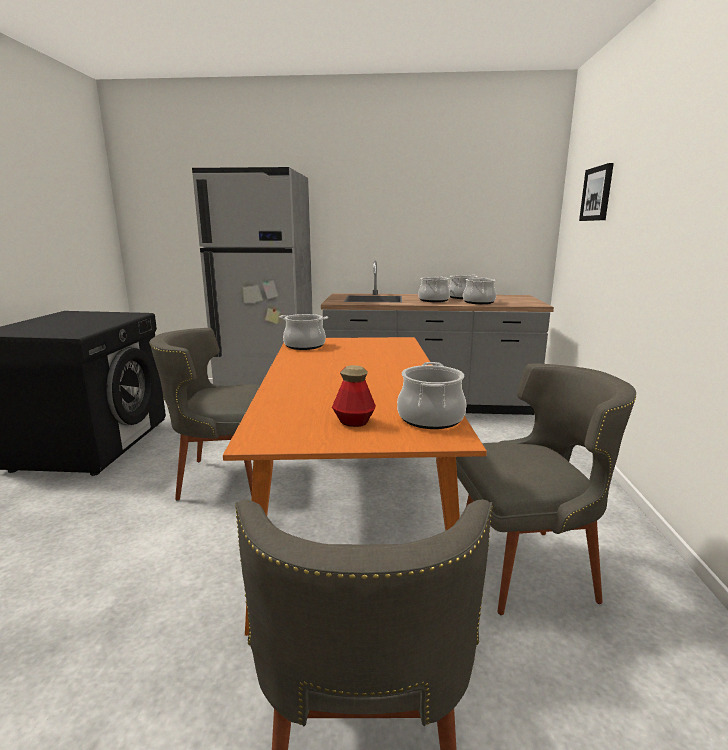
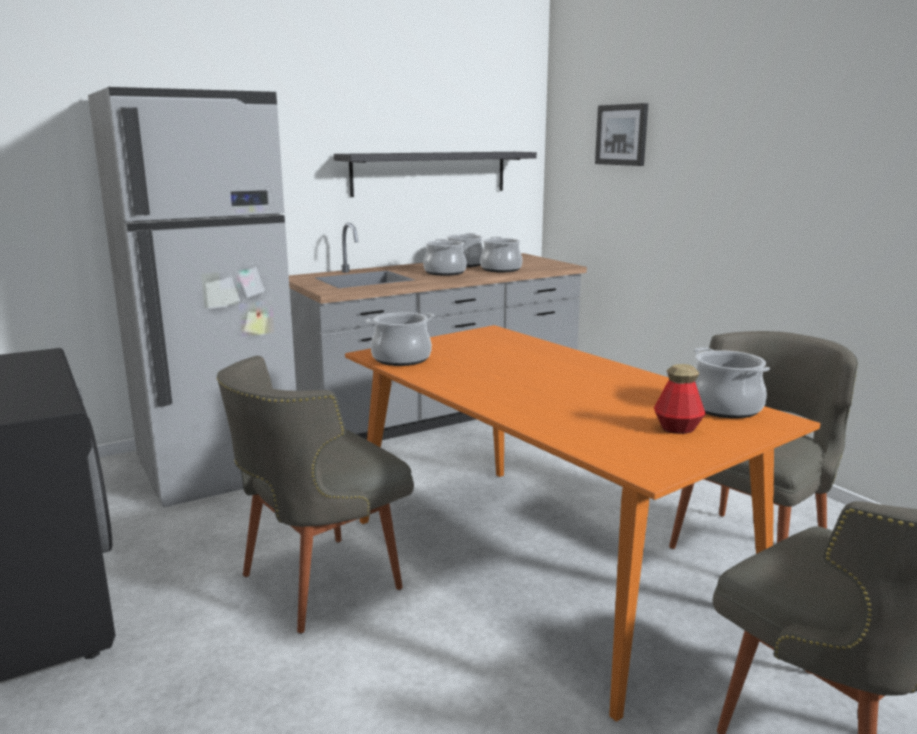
camera: 35 degrees left, 0 degrees up
(451, 229) = (430, 173): none -> black shelf

